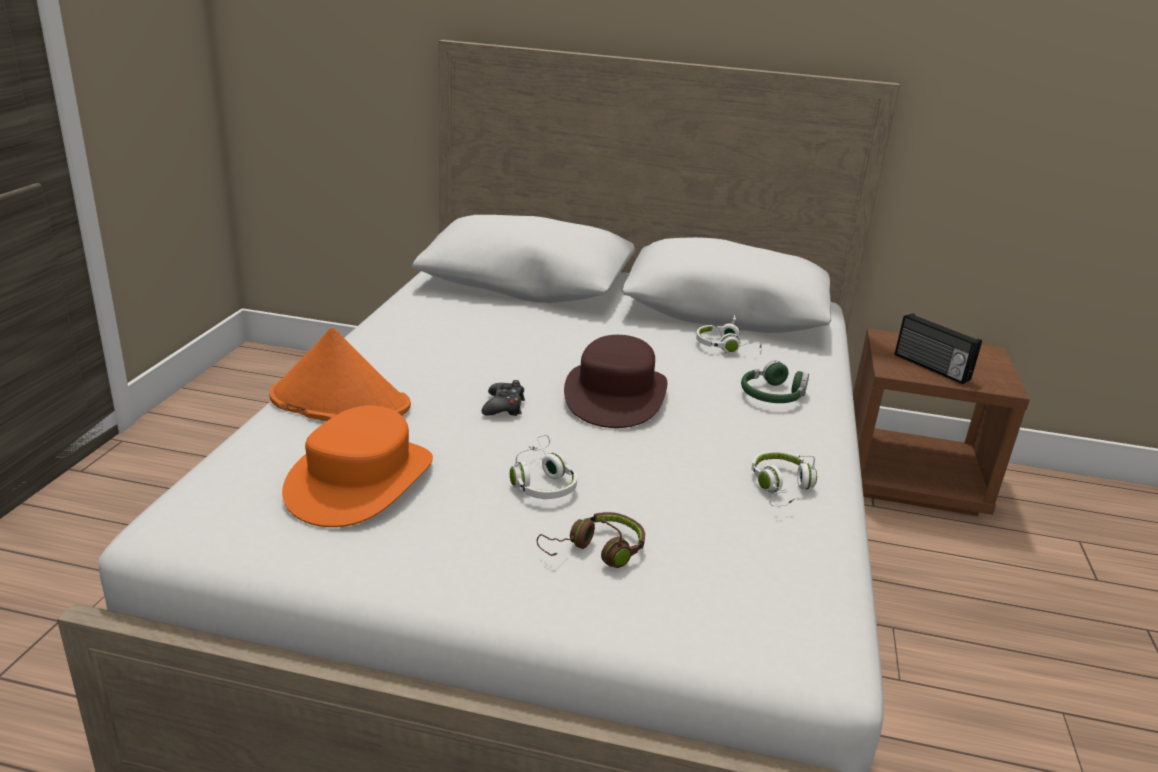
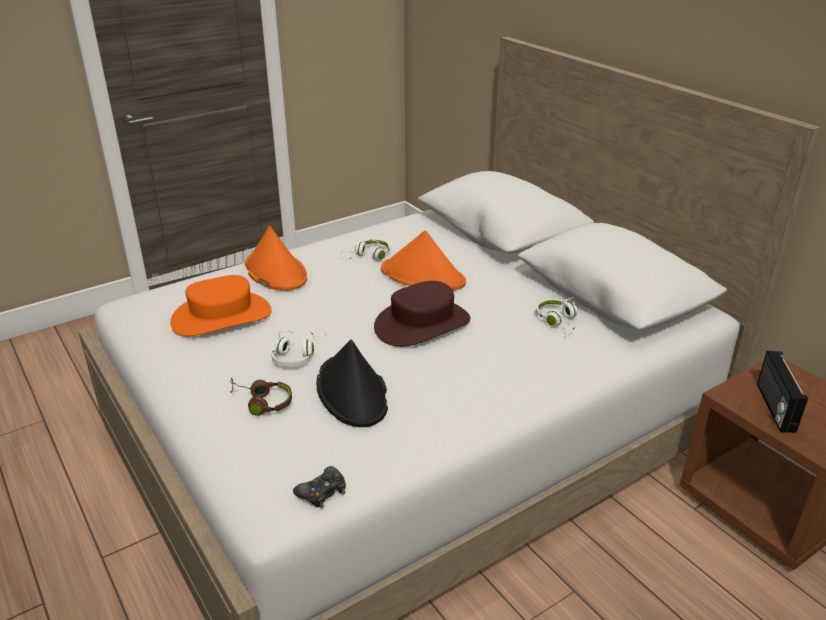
camera: 45 degrees right, 5 degrees up
(504, 406) = (348, 306): black game controller -> black game controller (322, 492)
(531, 349) = (423, 276): none -> orange hat
(671, 491) = (352, 392): none -> black hat
(772, 395) = (527, 365): green headphones -> none
(781, 487) = (419, 422): white headphones -> white headphones (368, 256)

